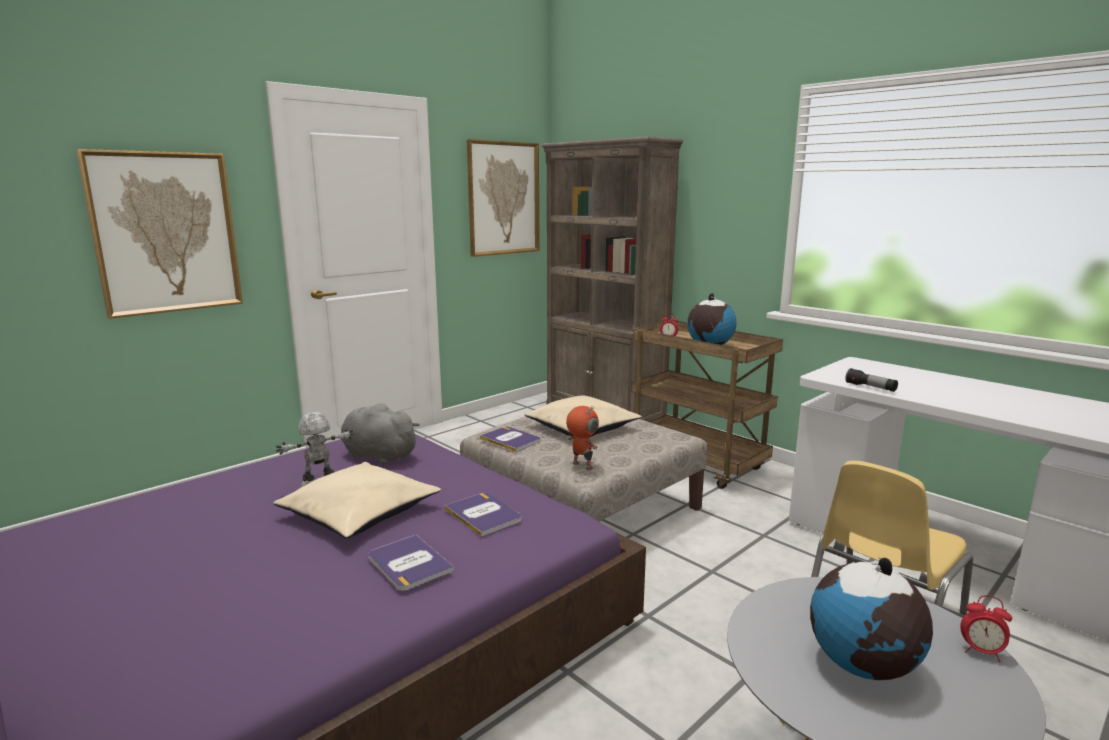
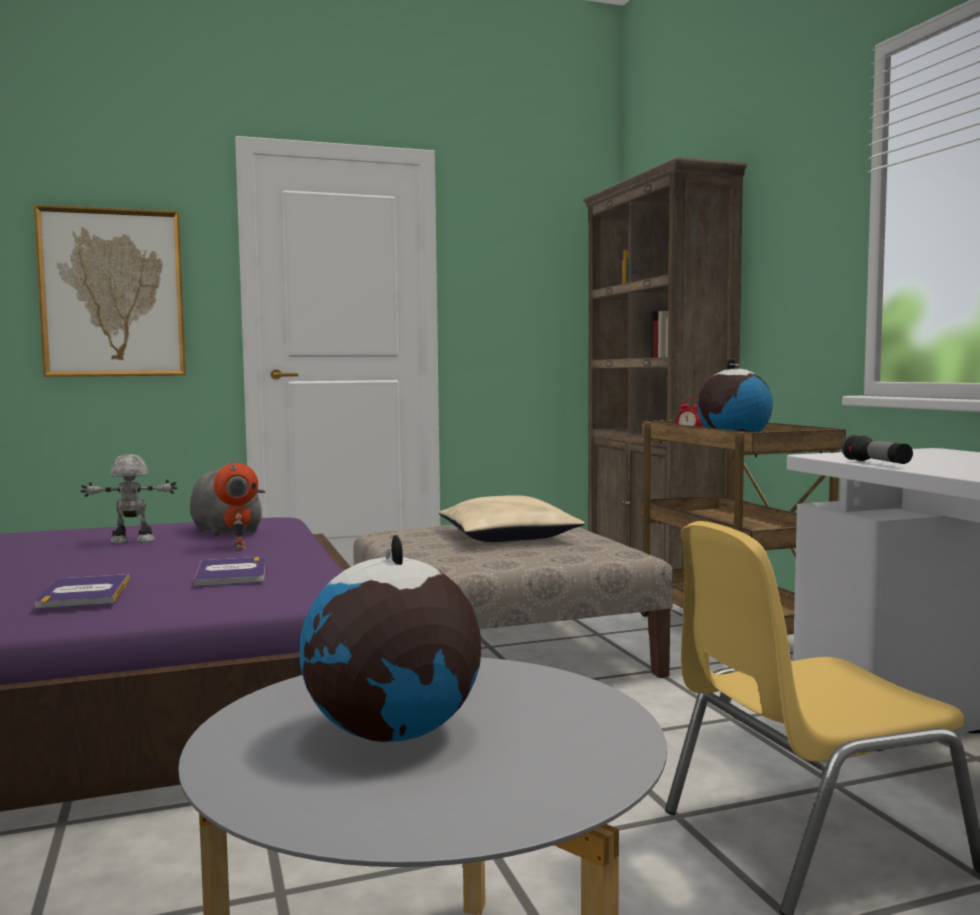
camera: 25 degrees right, 10 degrees down
(358, 512) = (122, 562): beige pillow -> none
(503, 198) = (544, 274): picture -> none
(510, 439) = (400, 537): book -> none
(581, 466) = (441, 562): toy robot -> toy robot (238, 546)
(981, 652) = (612, 759): alarm clock -> none

